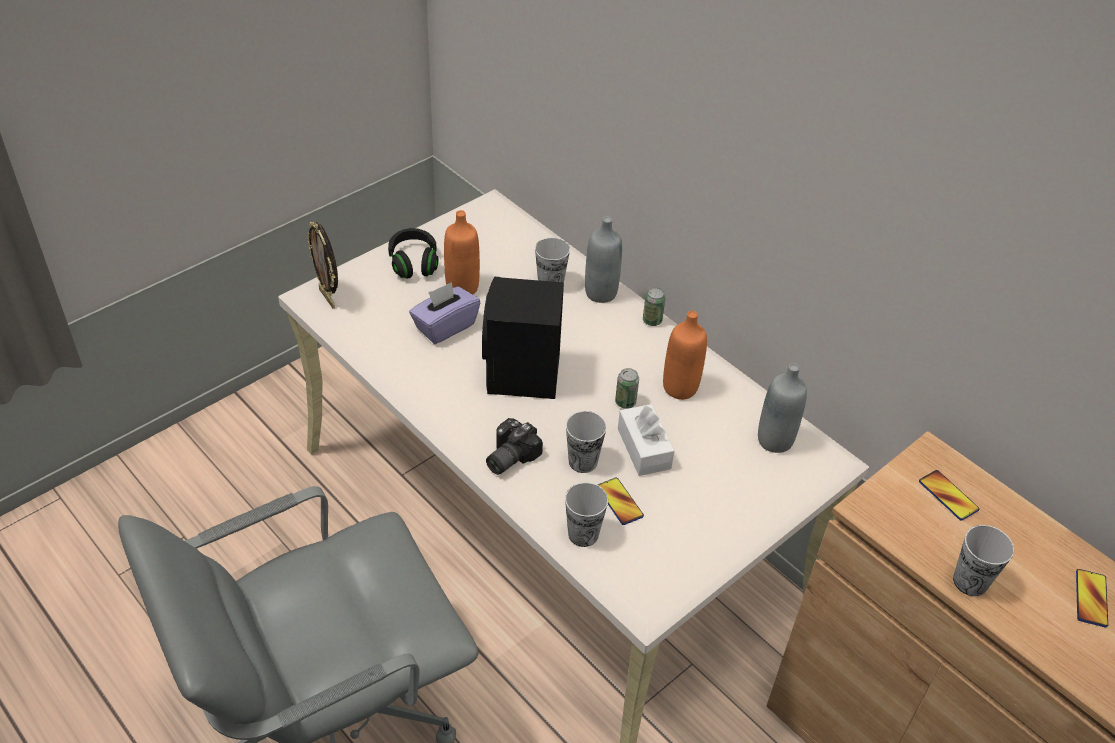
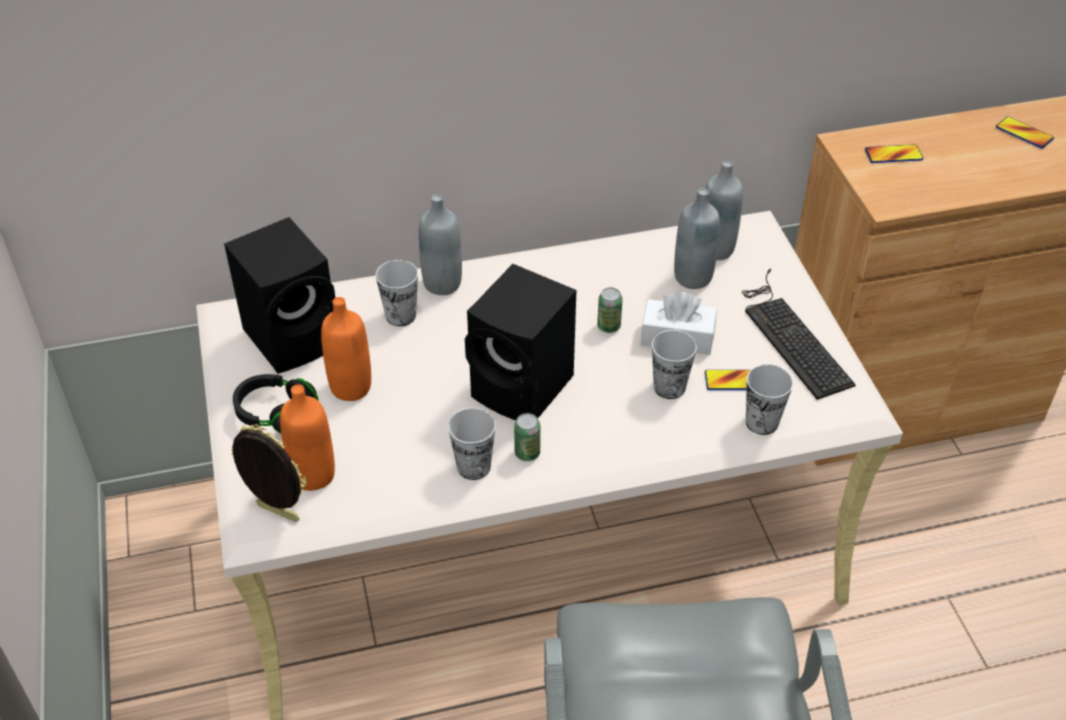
camera: 60 degrees left, 0 degrees up
(328, 298) = (276, 514): picture frame -> picture frame turned 150 degrees counterclockwise
(445, 326) = (404, 424): purple tissue box -> none
(491, 242) = (295, 337): none -> black speaker
(508, 456) = (630, 441): camera -> none
(652, 320) = (509, 263): can -> can (527, 453)
(680, 388) = (613, 281): orange bottle -> orange bottle (313, 475)
(703, 525) = (791, 336): none -> keyboard
(725, 436) = (693, 277): none -> grey bottle
(970, 581) = (985, 183): cup -> cup (473, 466)

